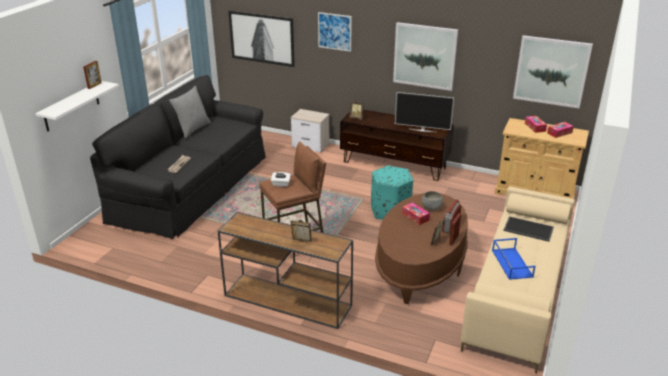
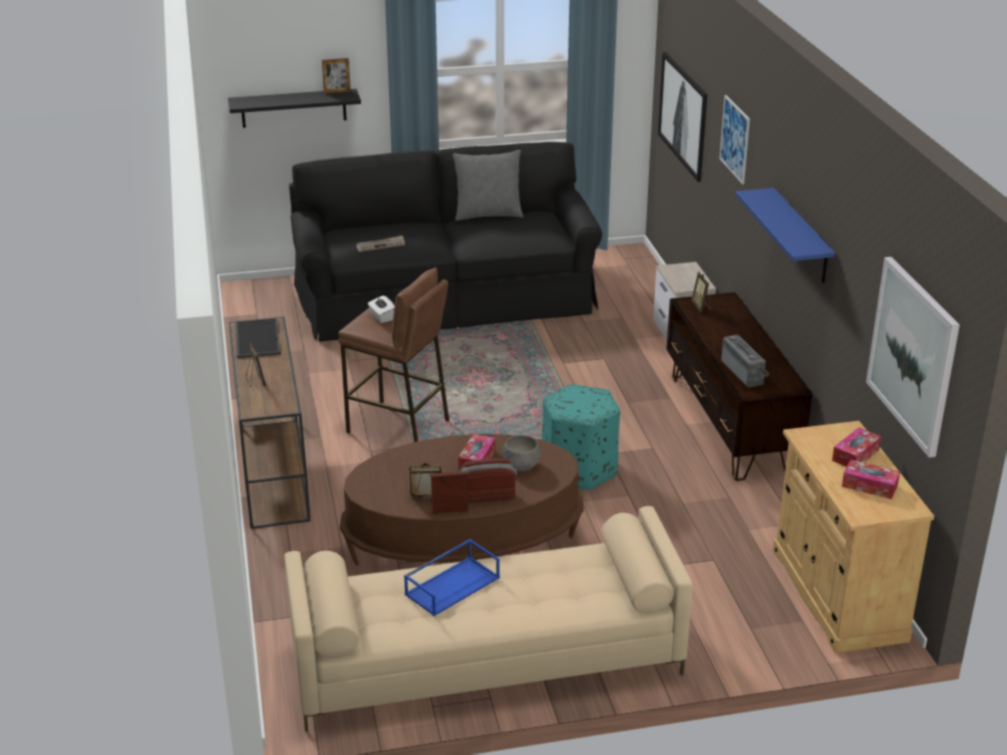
camera: 55 degrees right, 0 degrees up
(71, 106) = (293, 108): white shelf -> black shelf
(422, 130) = (744, 372): television -> radio
(424, 56) = (801, 236): picture -> blue shelf
(527, 229) = (573, 576): tray -> tray (256, 338)

